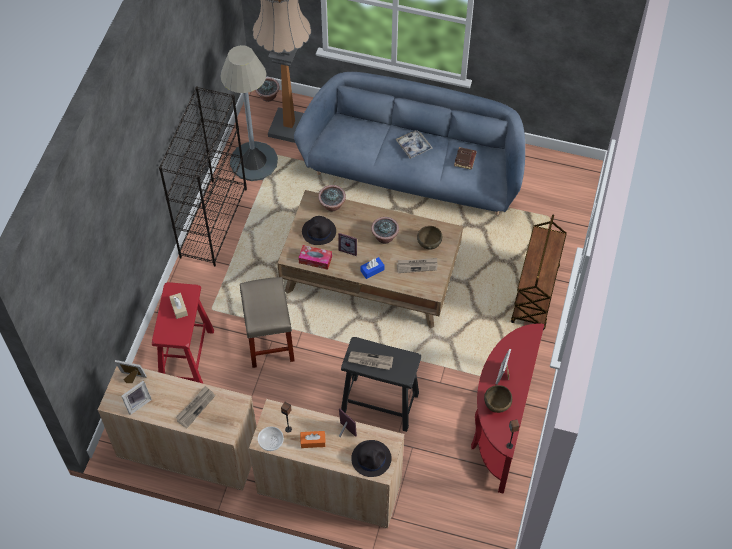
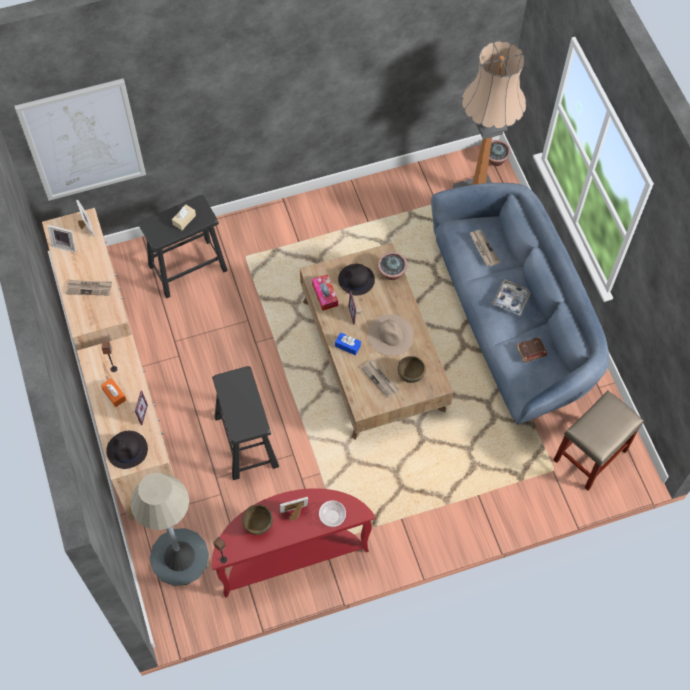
camera: 55 degrees right, 5 degrees up
(83, 309) = (83, 140): none -> picture
(187, 356) = (188, 267): red stool -> black stool
(213, 222) = (332, 203): black bookcase -> none
(254, 161) = (418, 193): grey floor lamp -> grey floor lamp (179, 557)
(269, 339) = (248, 317): beige stool -> beige stool (590, 454)
(271, 442) = (93, 363): bowl -> bowl (332, 517)
(370, 361) = (234, 395): newspaper -> newspaper (483, 248)
(384, 237) = (390, 335): potted plant -> beige hat
(535, 295) = (454, 507): brown cart -> none

